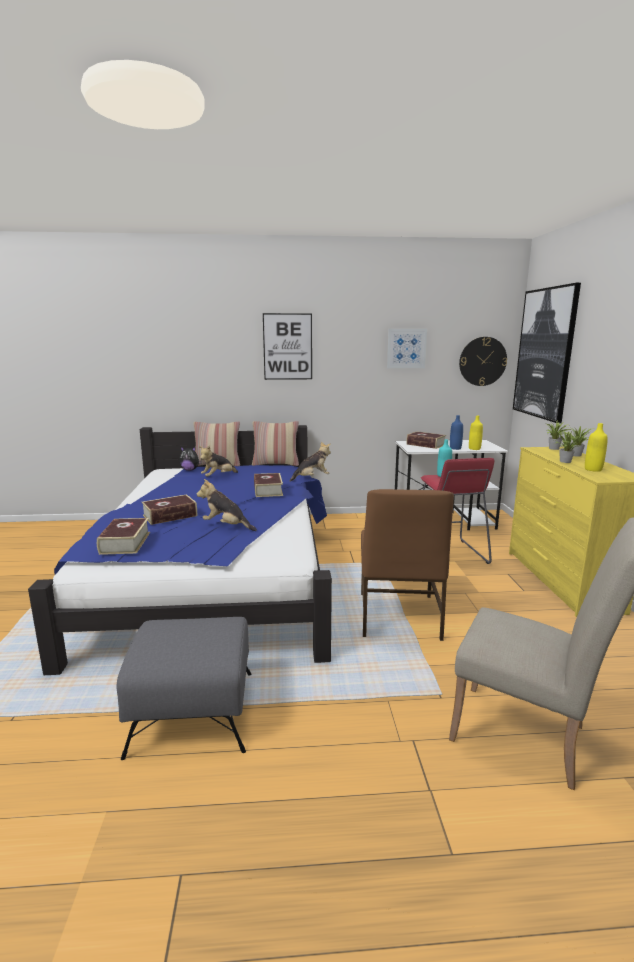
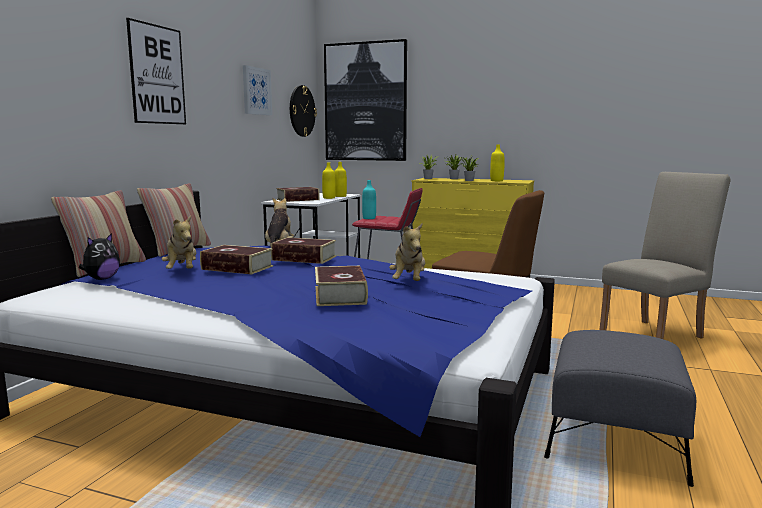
camera: 65 degrees left, 5 degrees down
(125, 543) = (428, 317): book -> book (237, 268)
(226, 526) = (409, 282): plush toy -> plush toy turned 45 degrees counterclockwise
(455, 448) = (329, 198): blue bottle -> yellow bottle

